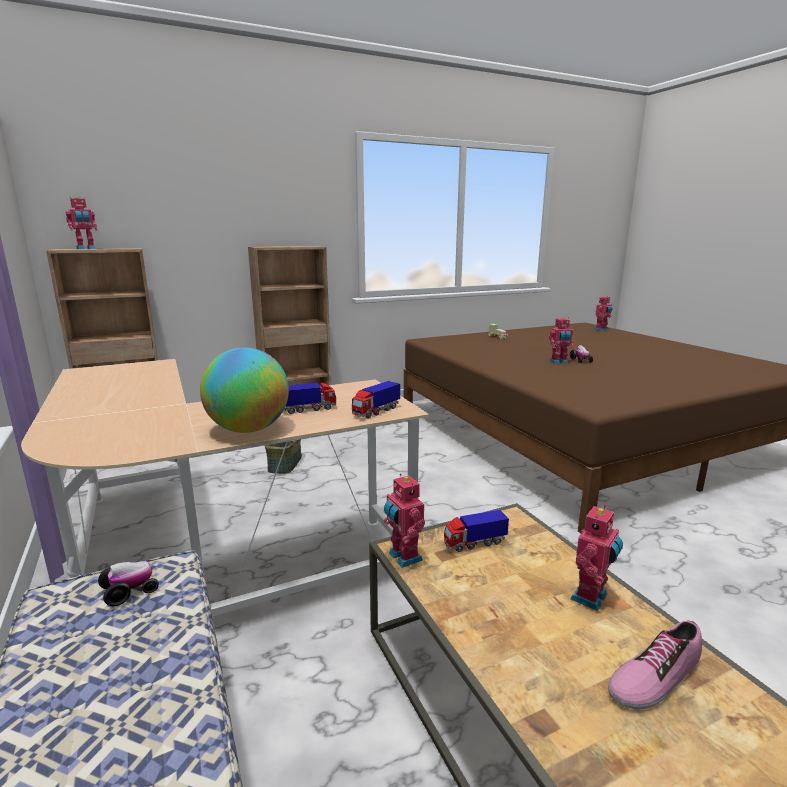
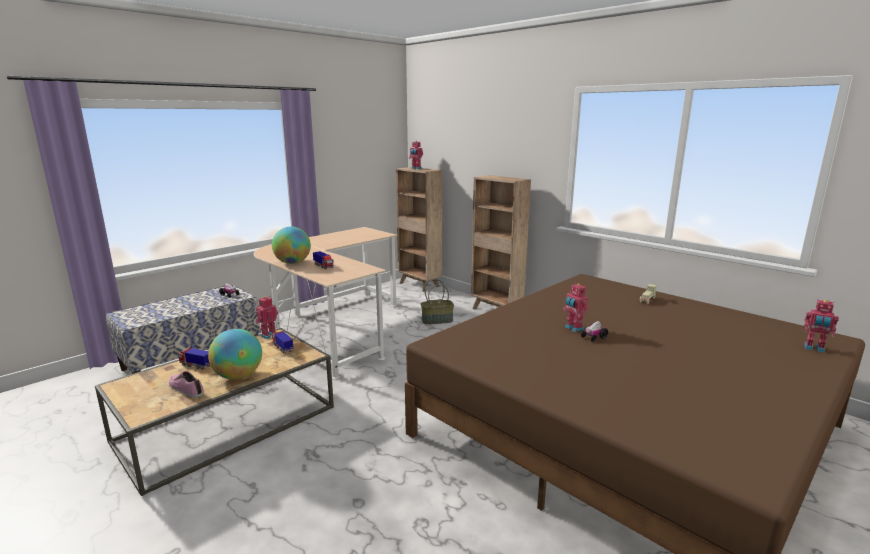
camera: 70 degrees right, 0 degrees up
(376, 411) = (325, 276): toy truck -> toy truck (196, 365)
(591, 598) = (238, 376): toy robot -> globe

